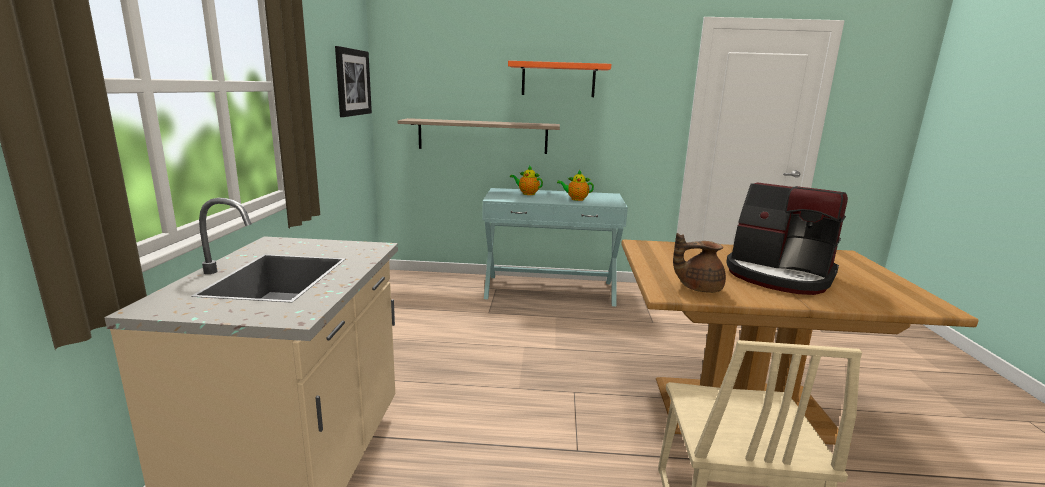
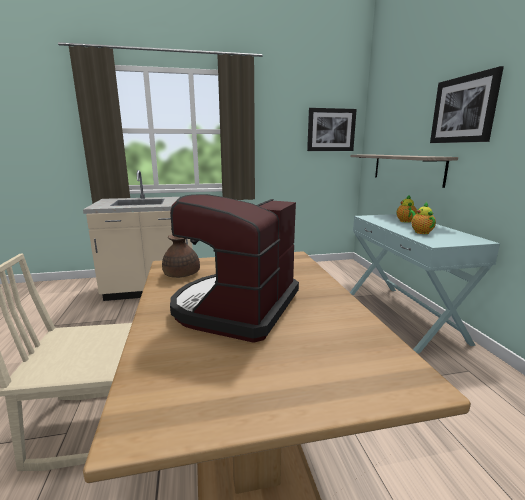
camera: 75 degrees right, 0 degrees up
(558, 80) = (463, 109): orange shelf -> picture

